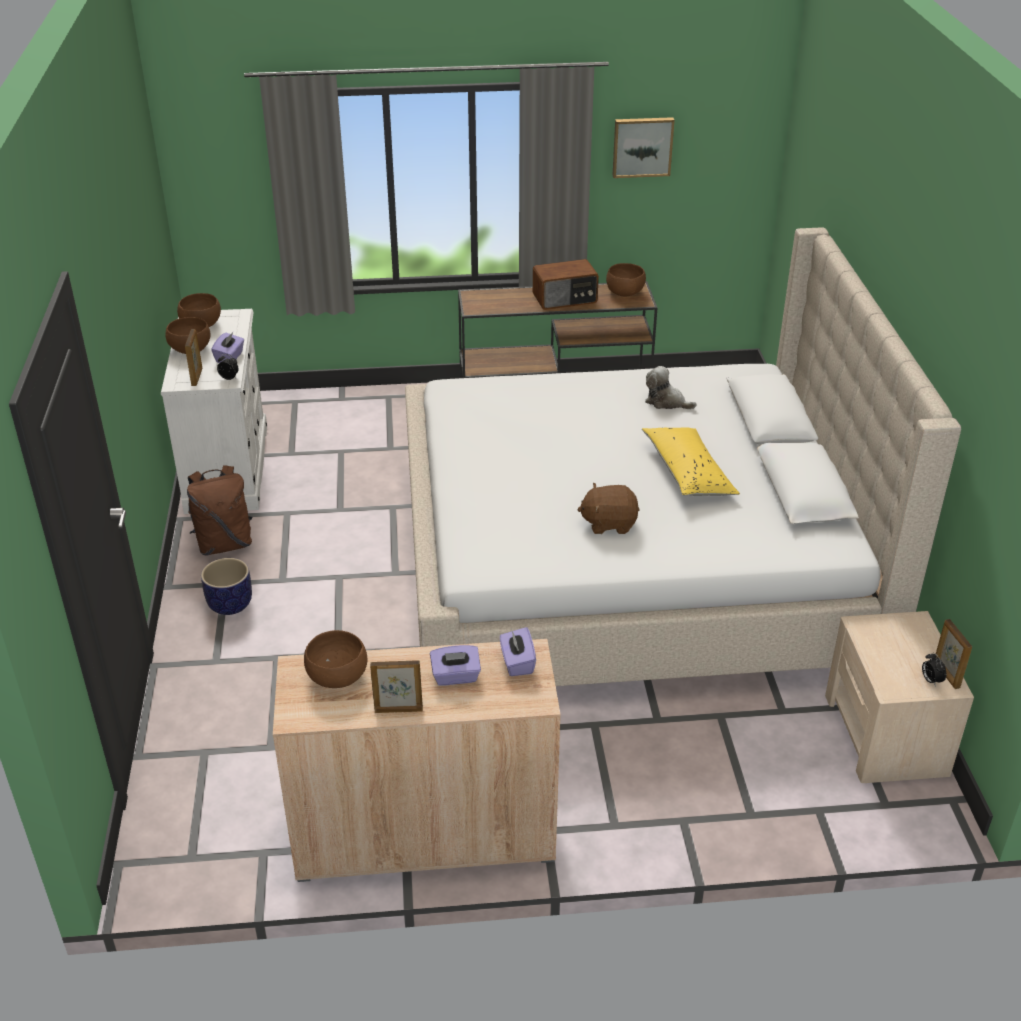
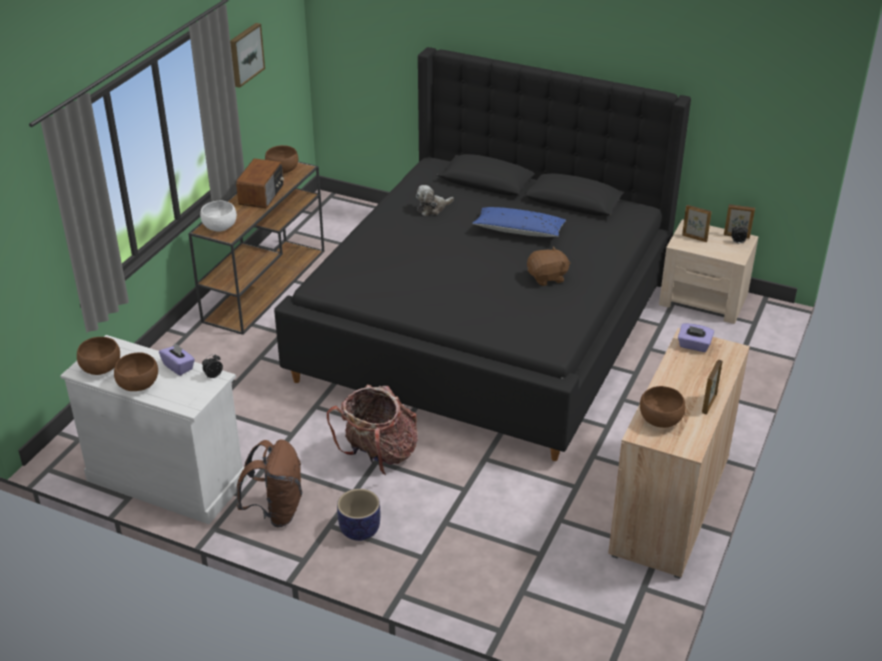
camera: 60 degrees left, 0 degrees up
(197, 377) = (192, 392): picture frame -> picture frame (694, 238)
(350, 574) = (379, 455): none -> backpack
(456, 677) = (692, 372): purple tissue box -> none
(485, 299) = (220, 227): none -> white bowl
(609, 523) = (547, 278): brown plush toy -> brown plush toy turned 135 degrees counterclockwise
(632, 568) = (487, 326): beige bed -> black bed
(688, 472) = (519, 231): yellow pillow -> blue pillow

